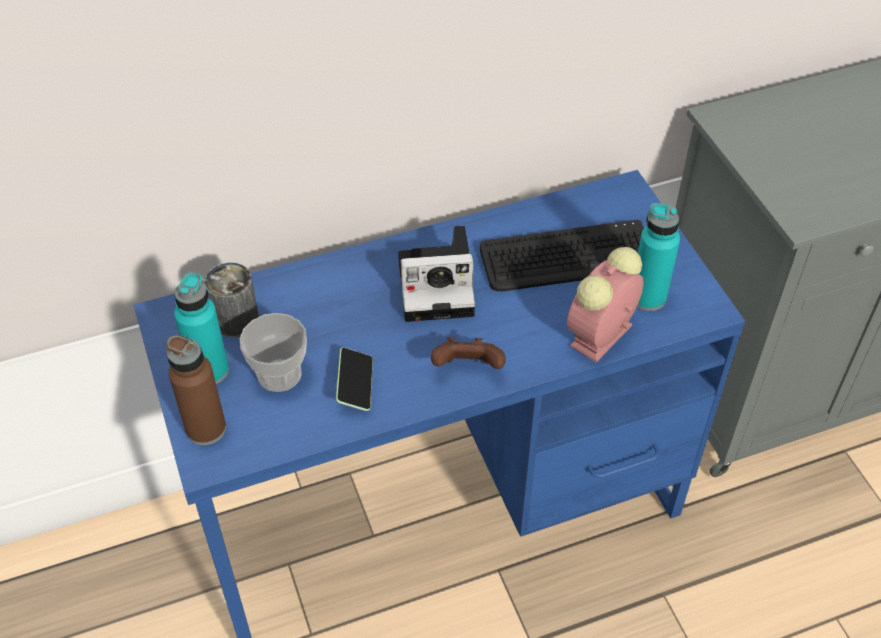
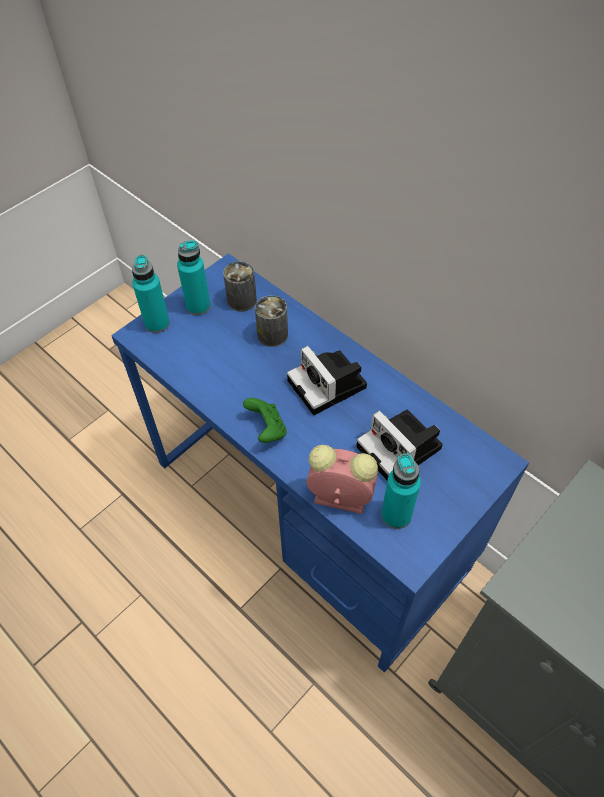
camera: 65 degrees right, 5 degrees up
(206, 429) = (157, 323): brown bottle -> turquoise bottle
(279, 374) = (212, 338): cup -> none
(320, 309) = (272, 335): none -> can
(355, 385) = (222, 377): phone -> none
(468, 368) = (267, 429): brown game controller -> green game controller
(567, 258) = (401, 449): keyboard -> camera

